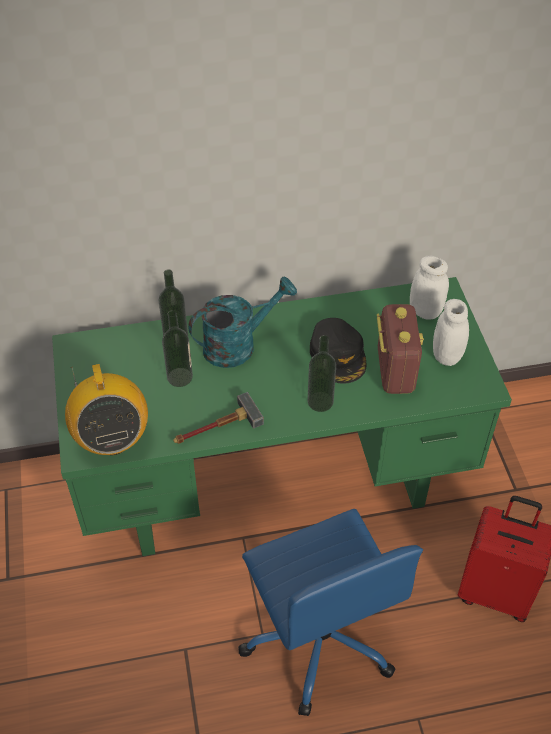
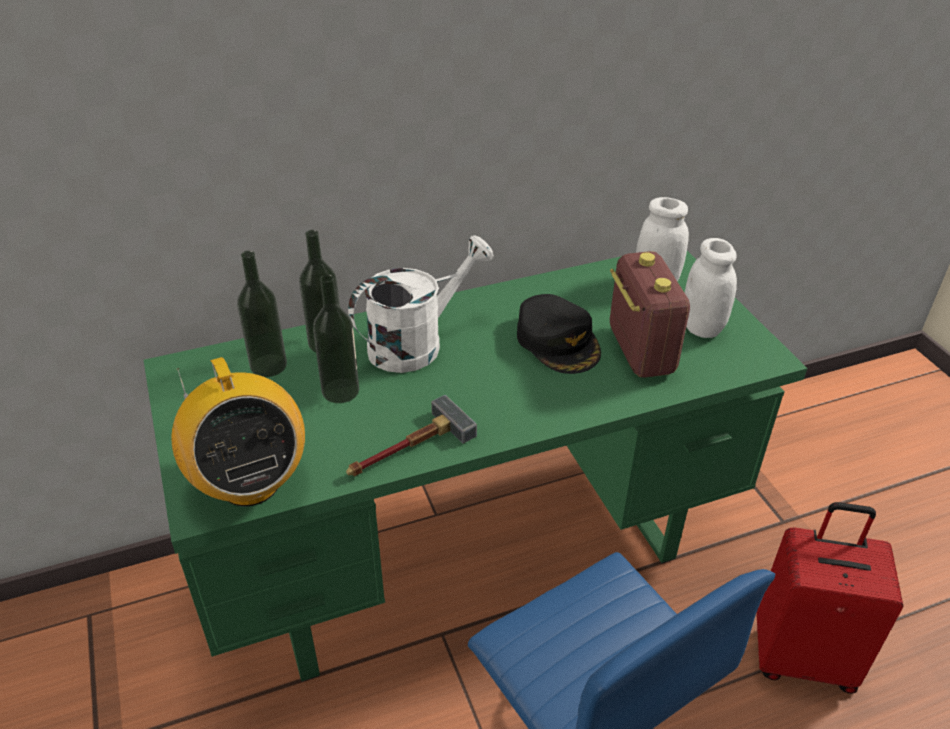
camera: 10 degrees left, 10 degrees down
(238, 344) = (416, 343): turquoise watering can -> white watering can
(320, 401) = (550, 399): bottle -> bottle (268, 365)

